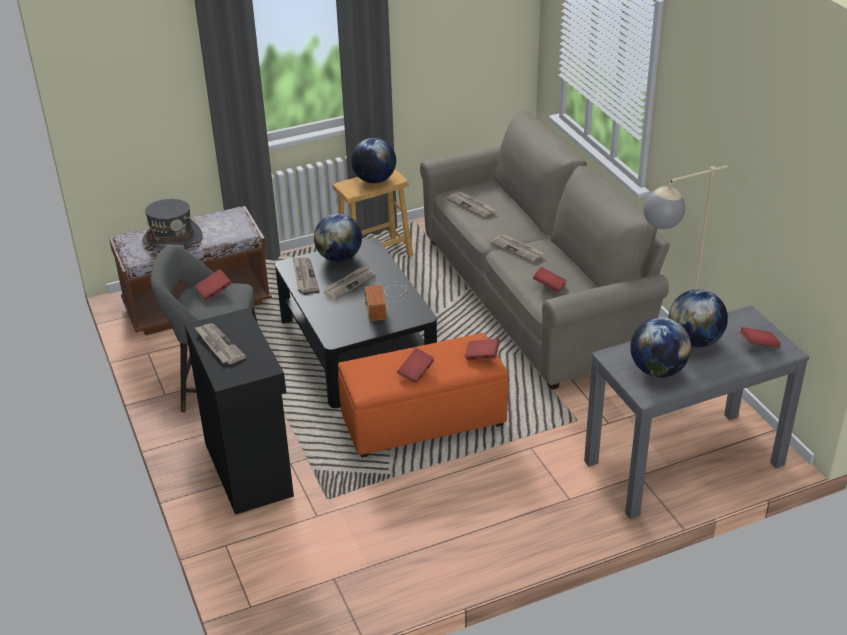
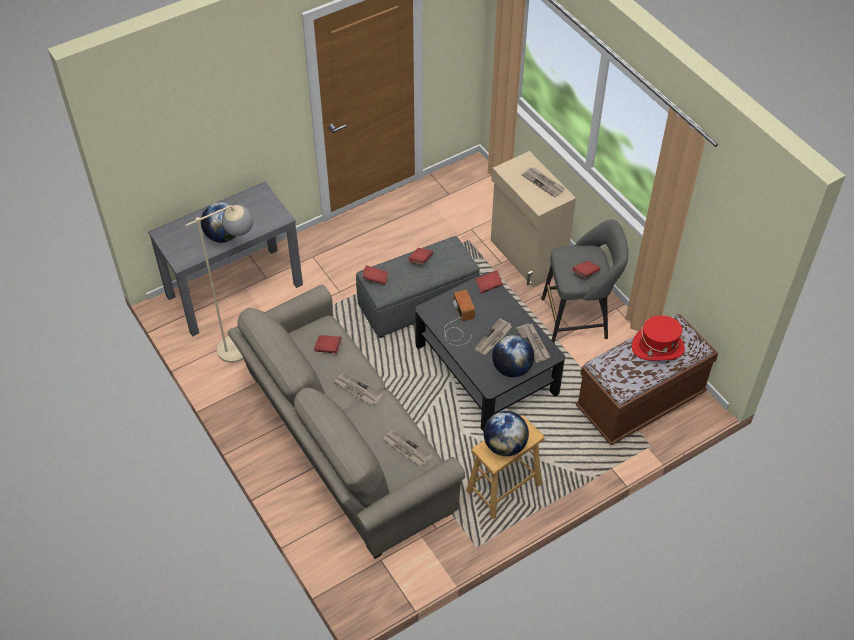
camera: 170 degrees right, 15 degrees up
(172, 238) = (657, 347): grey hat -> red hat
(250, 468) = (527, 256): black cabinet -> beige cabinet
(422, 422) = (418, 303): orange ottoman -> grey ottoman
(657, 370) = (252, 210): globe -> none
(758, 345) = (180, 236): red book -> red book (488, 286)

